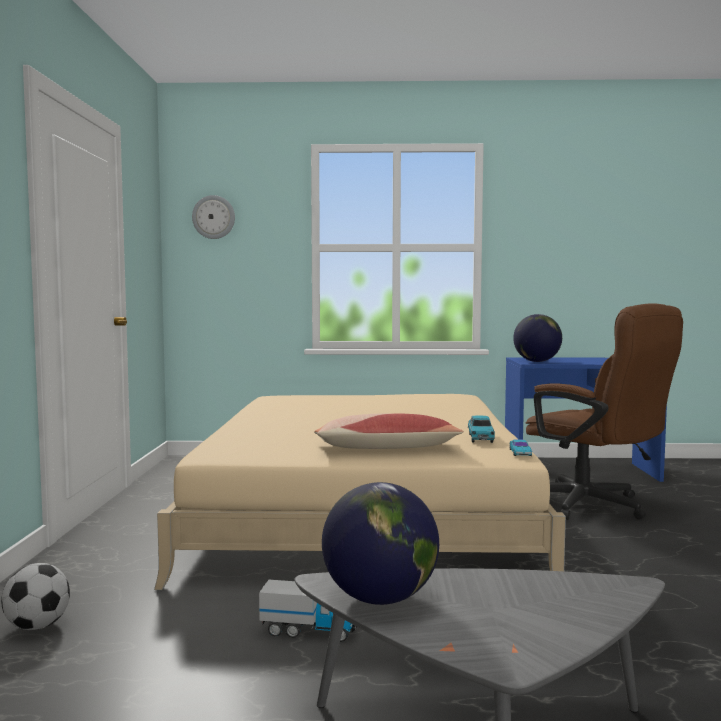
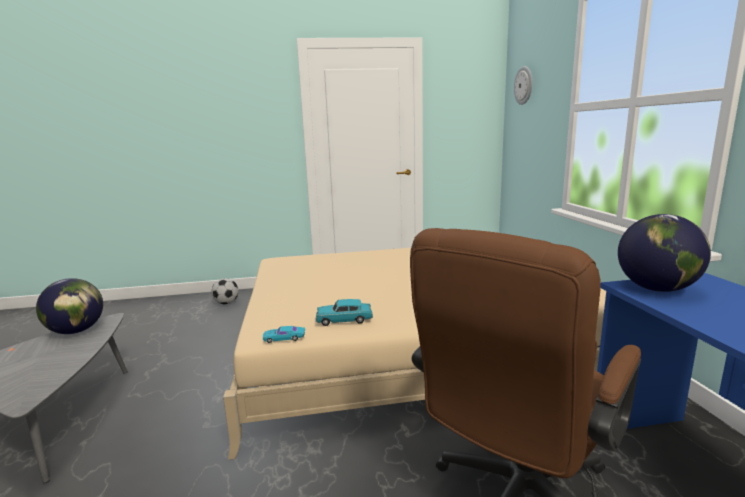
camera: 80 degrees right, 10 degrees up
(310, 631) = (201, 358): toy truck -> none
(385, 449) = (297, 293): pillow -> none

